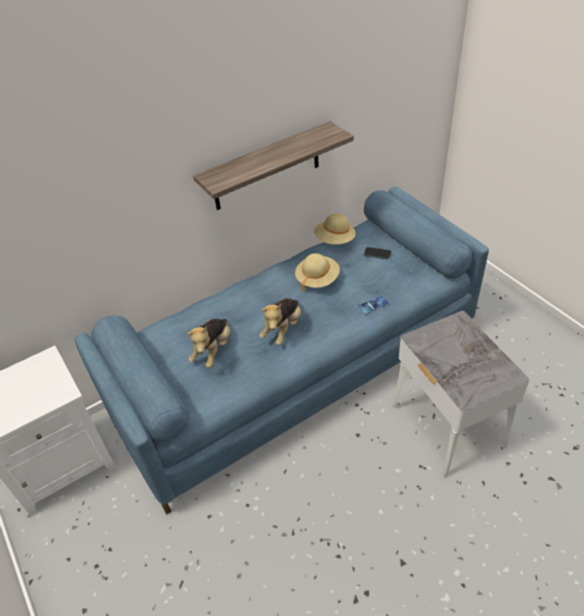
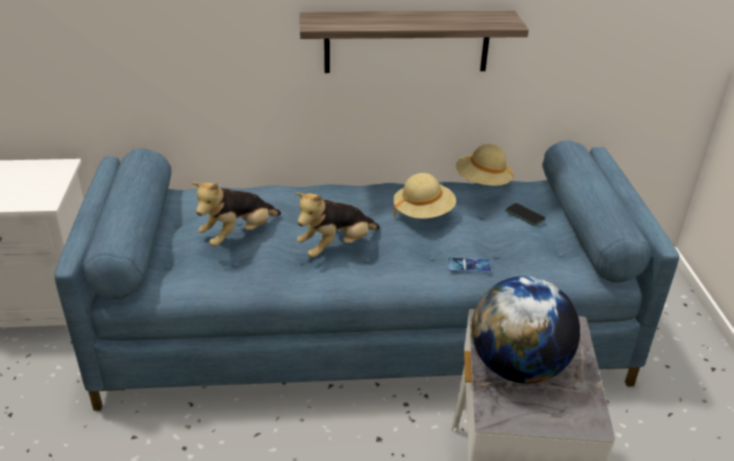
camera: 25 degrees right, 10 degrees down
(453, 360) = (518, 367): none -> globe

